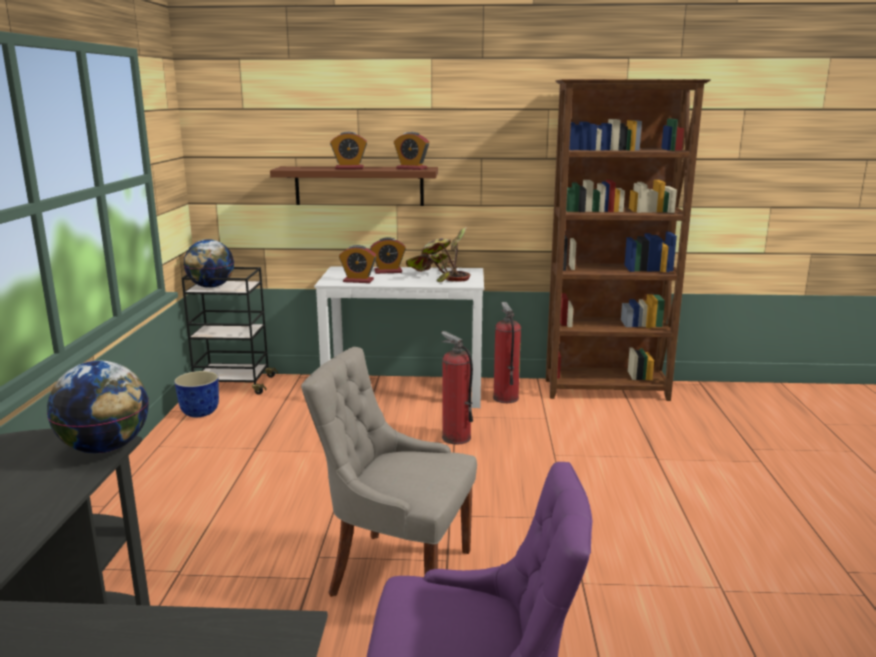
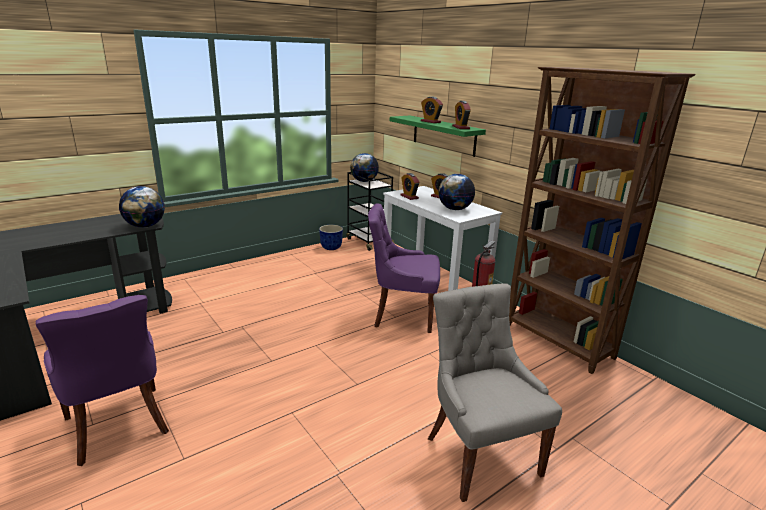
camera: 50 degrees right, 5 degrees up
(359, 186) = (443, 135): brown shelf -> green shelf
(397, 572) = (247, 351): grey chair -> grey chair (479, 454)
(439, 278) = (454, 209): potted plant -> globe
(456, 438) = (402, 315): fire extinguisher -> purple chair

